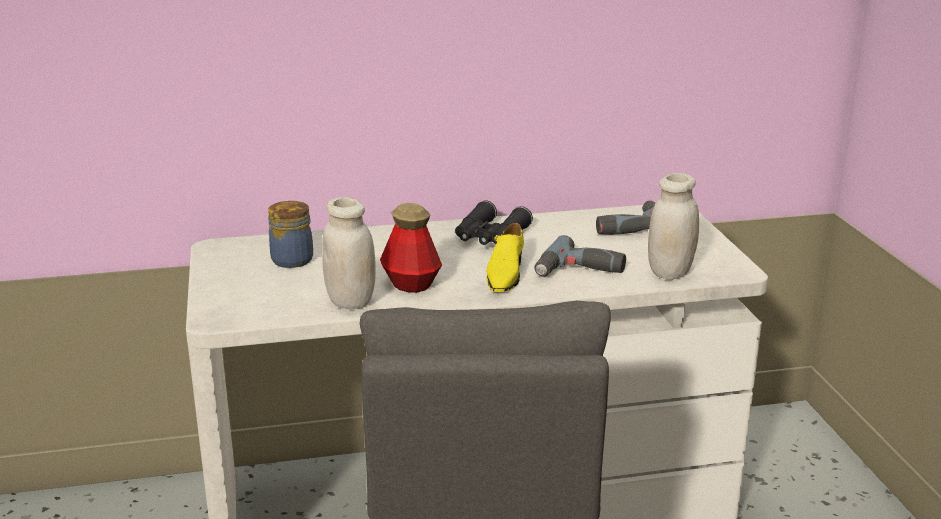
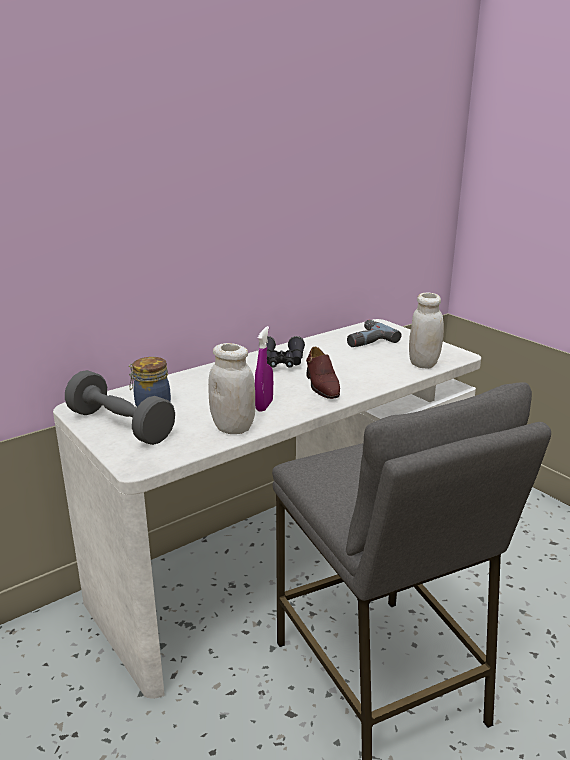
camera: 25 degrees left, 0 degrees up
(239, 275) = (121, 426): none -> grey dumbbell
(411, 284) = (264, 406): bottle -> purple spray bottle
(505, 275) = (321, 386): yellow shoe -> brown shoe
(579, 272) = (368, 374): power drill -> none

